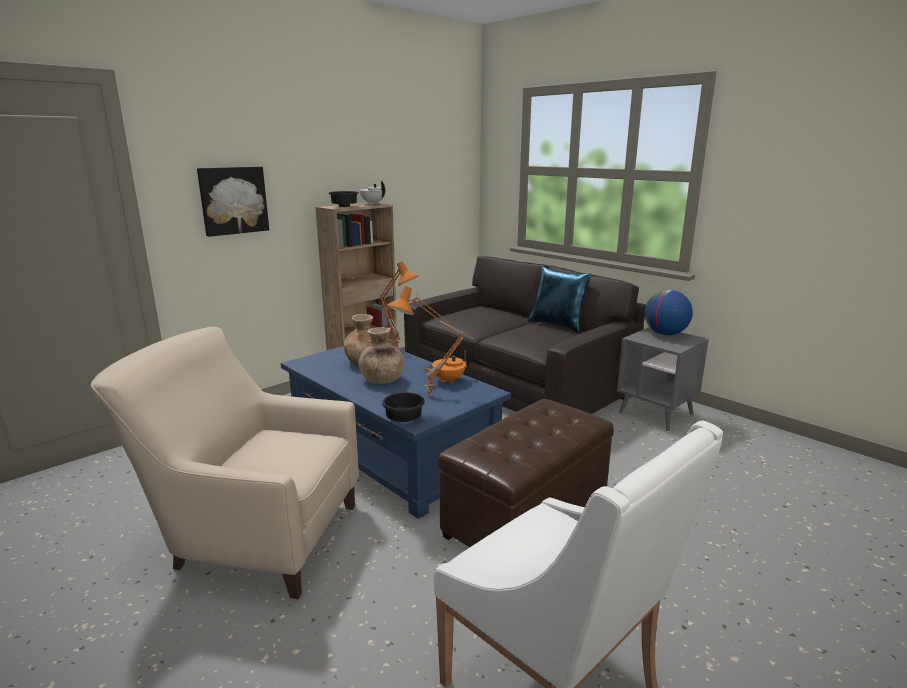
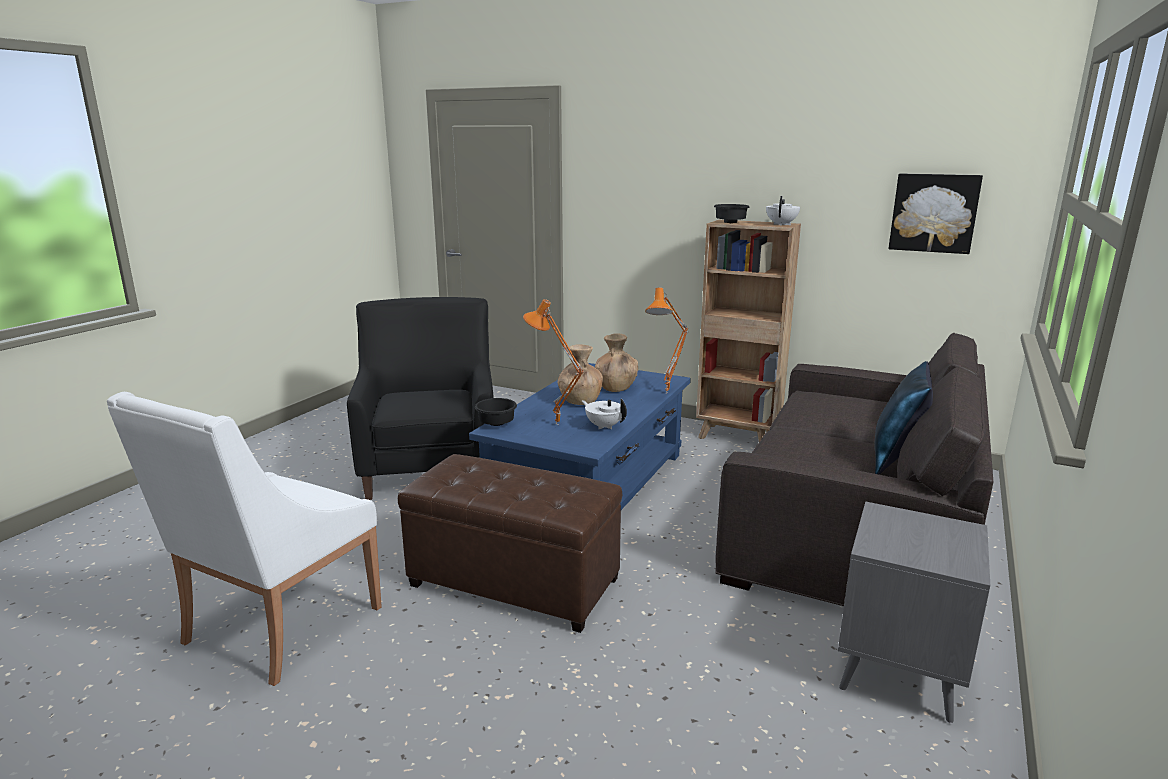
camera: 70 degrees right, 0 degrees up
(233, 200) = (638, 202): picture -> picture (934, 213)
(251, 536) = (431, 465): beige armchair -> black armchair
(448, 380) = (604, 426): orange teapot -> white teapot
(665, 334) = (947, 538): globe -> none

